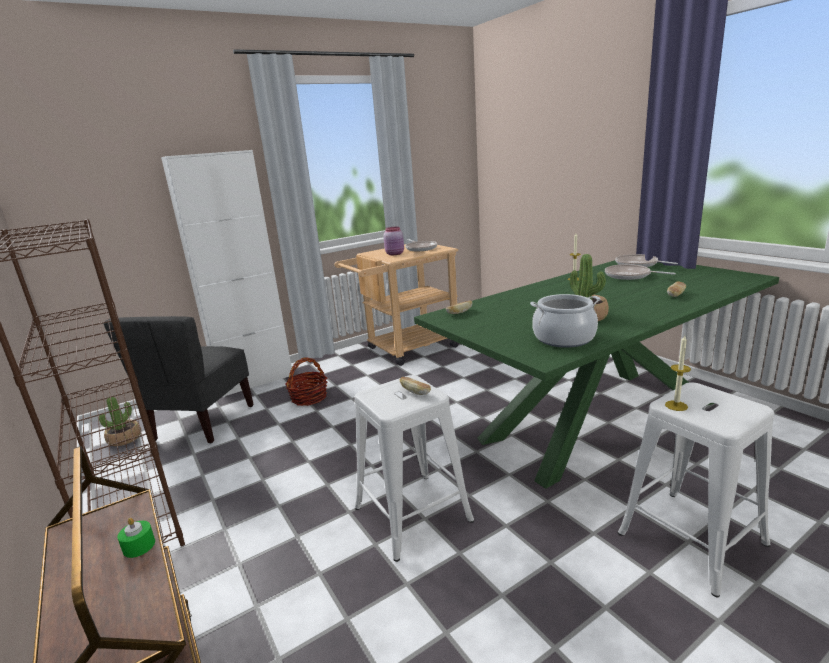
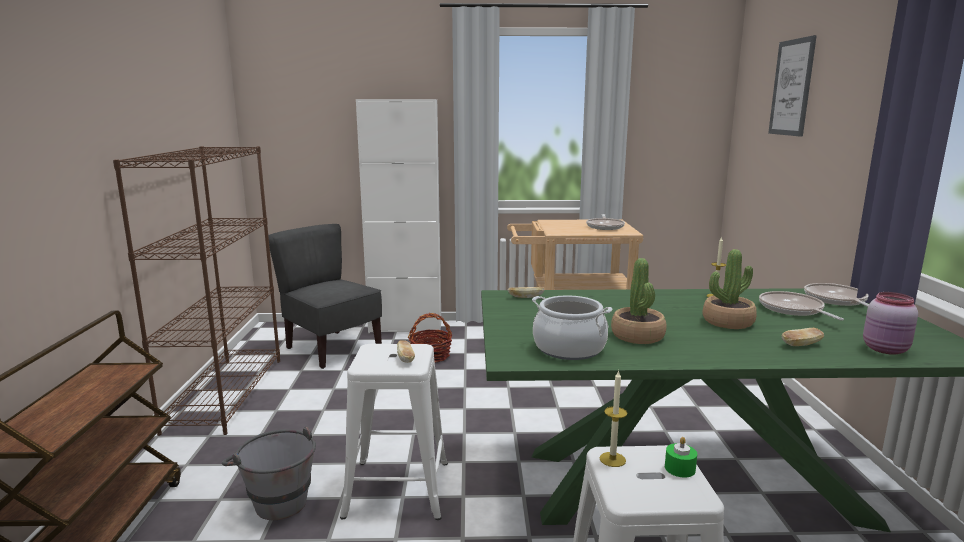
camera: 30 degrees right, 5 degrees down
(124, 438) = (272, 342): potted plant -> potted plant (728, 322)
(139, 546) = (109, 393): green candle -> green candle (679, 468)
(202, 423) = (332, 348): grey chair -> grey chair turned 90 degrees clockwise
(315, 576) = (276, 499): none -> grey bucket
(395, 254) = (569, 227): pink jar -> pink jar (886, 350)
(540, 119) = (791, 87): none -> picture

